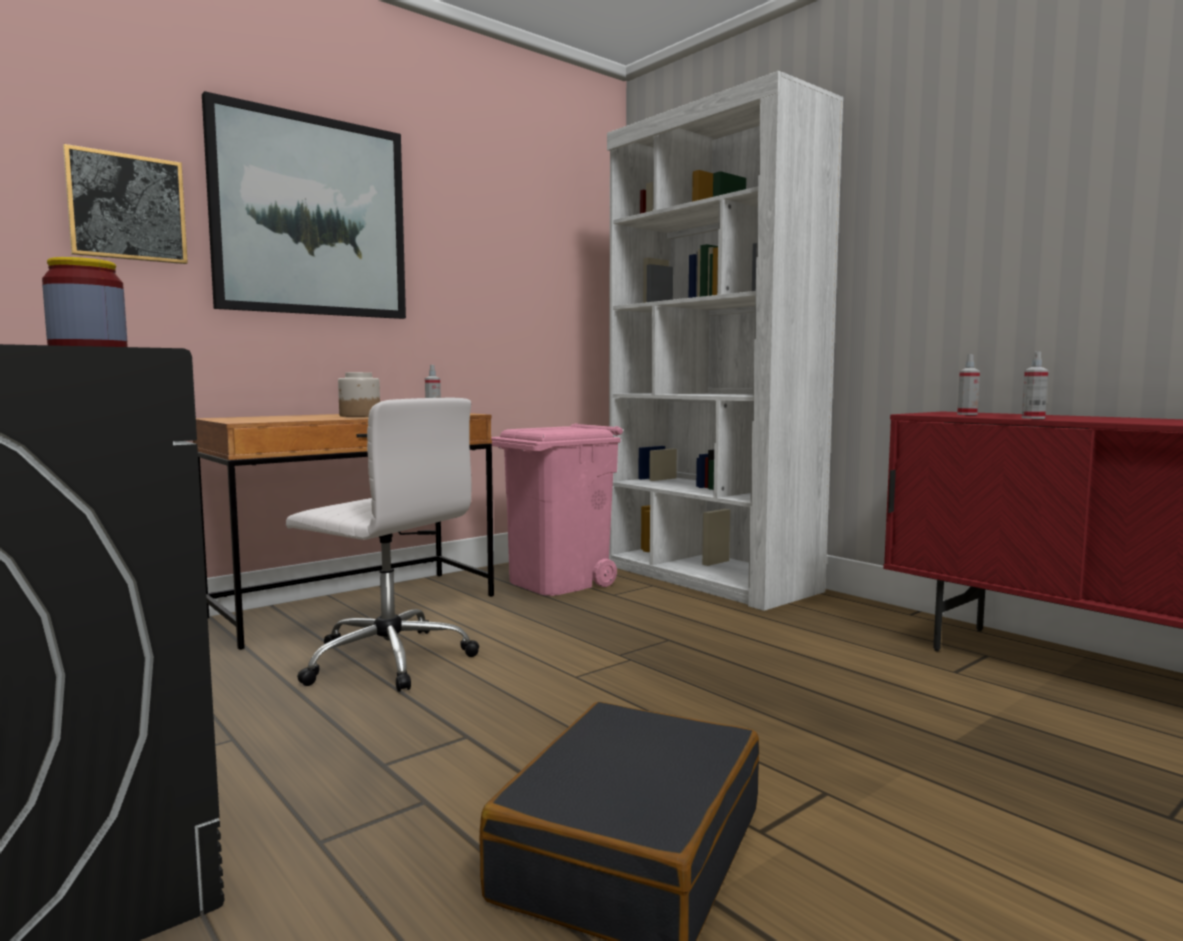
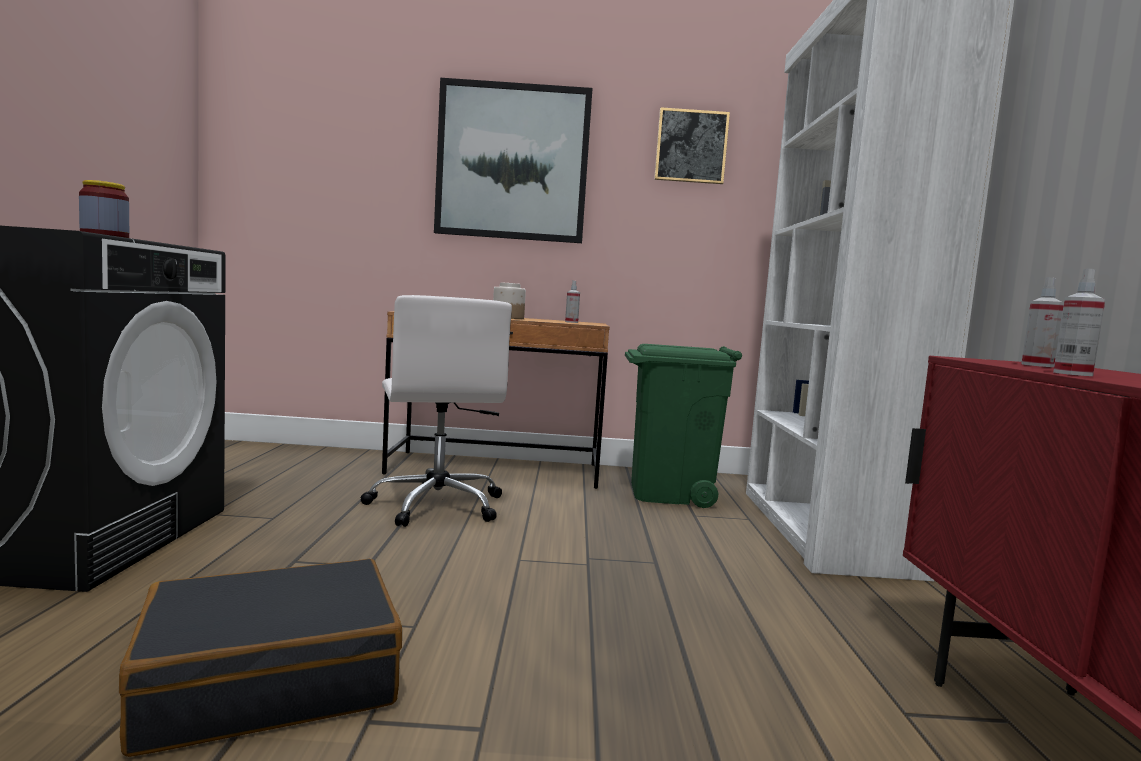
camera: 40 degrees right, 0 degrees up
(127, 207) = (387, 164): picture -> picture (691, 146)
(557, 582) = (669, 493): pink trash can -> green trash can

